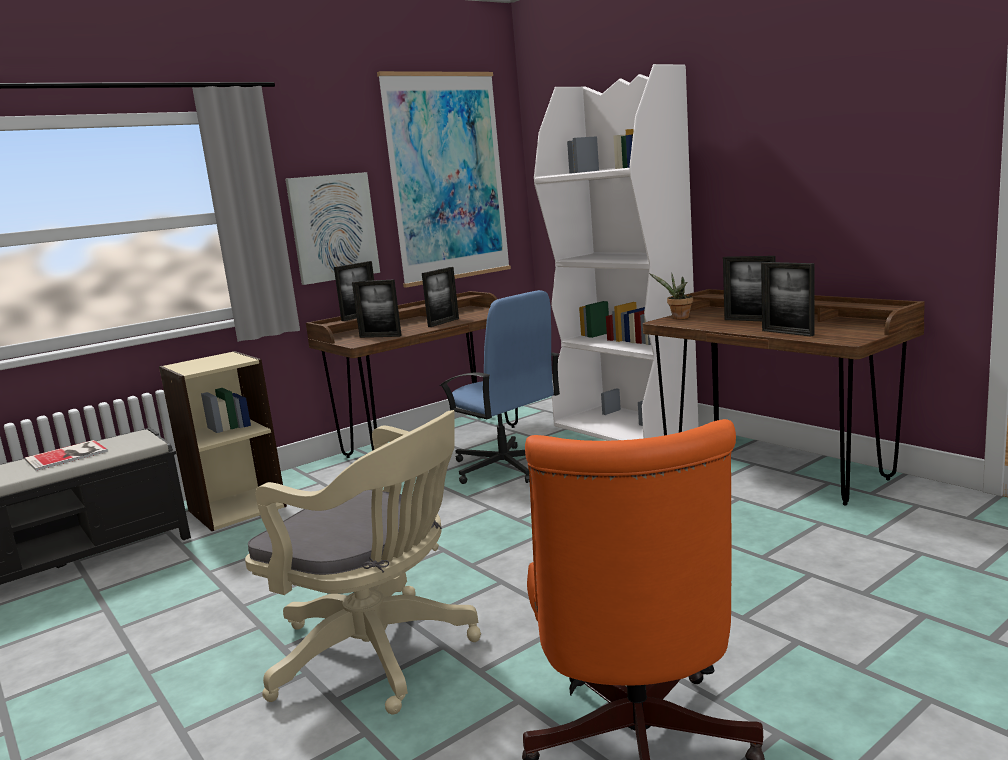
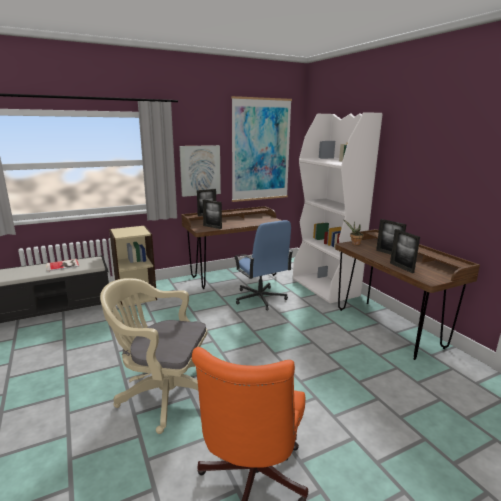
camera: 10 degrees right, 5 degrees up
(381, 655) = (163, 394): beige office chair -> beige office chair turned 150 degrees clockwise
(443, 323) = (245, 223): picture frame -> none

